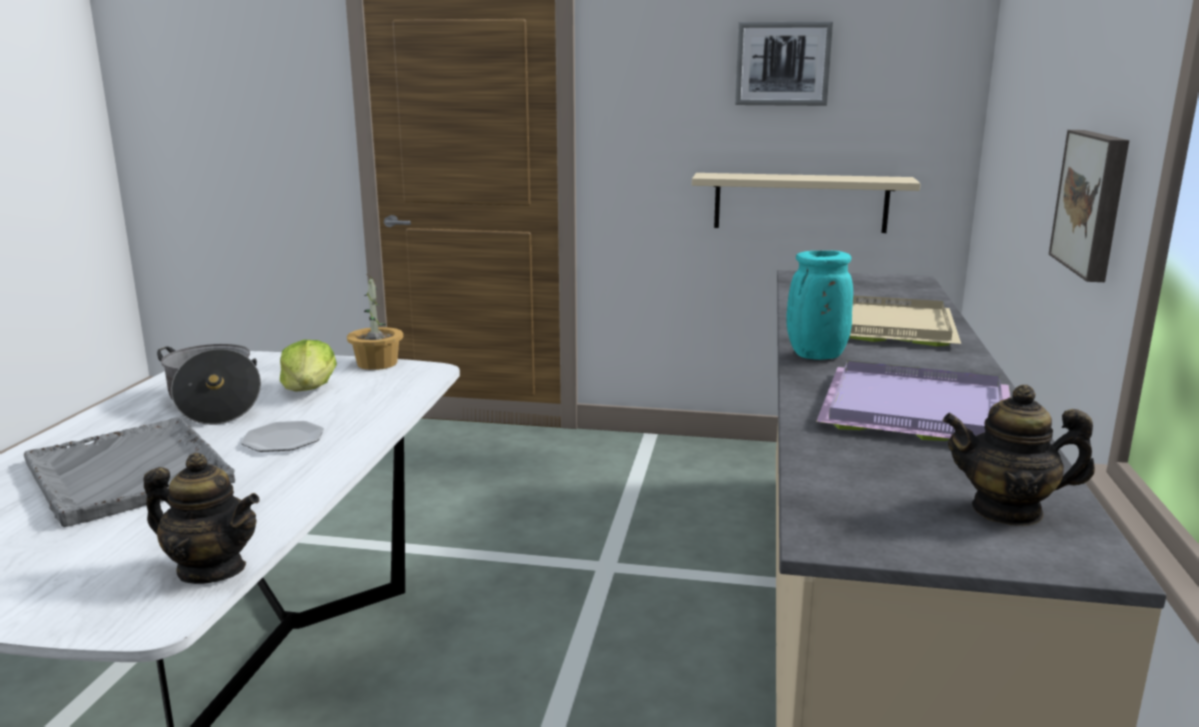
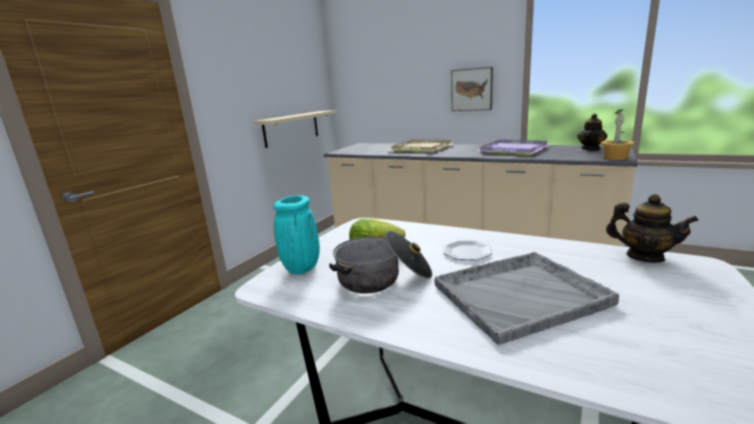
camera: 70 degrees left, 0 degrees up
(211, 569) = (644, 257): teapot -> teapot turned 90 degrees clockwise
(376, 363) = (336, 235): potted plant -> potted plant (615, 158)
(782, 64) = (274, 62): picture -> none
(815, 356) = (453, 154): turquoise vase -> turquoise vase (302, 269)

